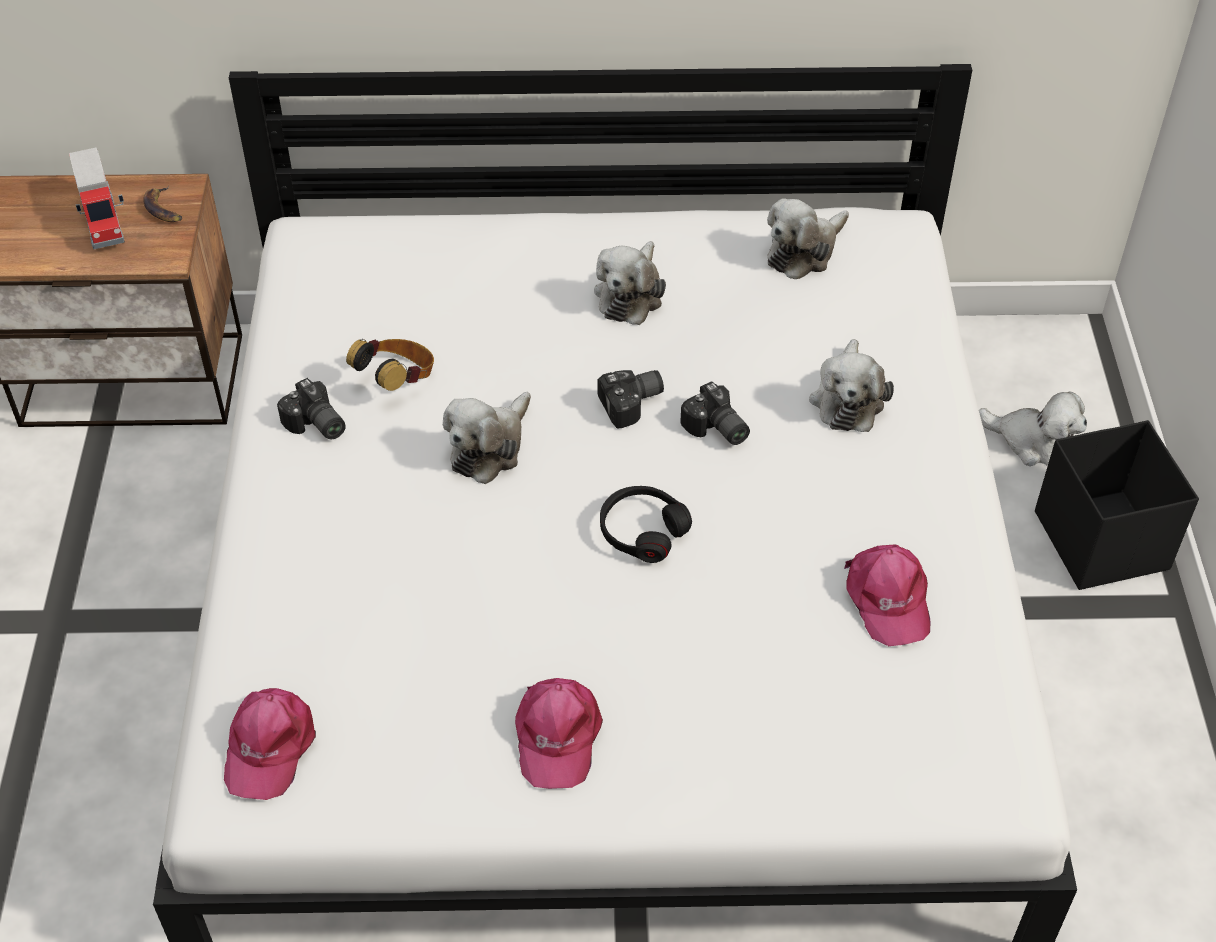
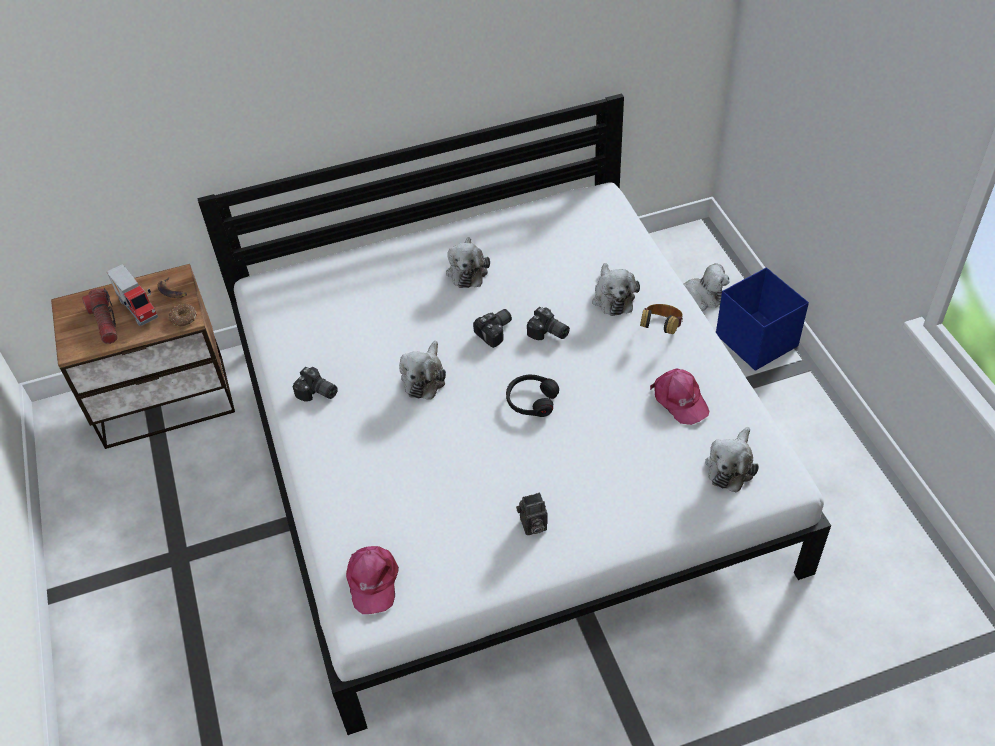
camera: 15 degrees left, 0 degrees up
(48, 231) = (105, 322): none -> flashlight
(161, 255) = (183, 319): none -> donut
(397, 381) = (354, 355): headphones -> headphones (661, 329)
(556, 736) = (532, 526): pink cap -> camera
(804, 252) = (554, 222): plush toy -> plush toy (731, 466)
(1101, 539) = (756, 340): black storage box -> blue storage box

